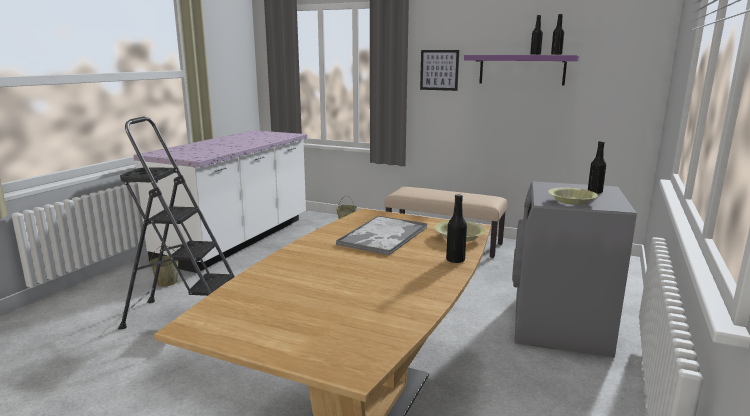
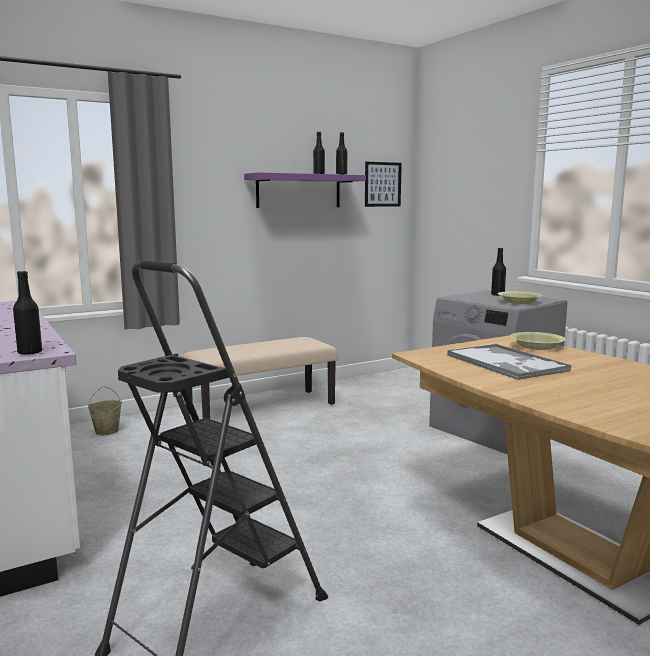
camera: 55 degrees left, 5 degrees down
(167, 282) = (45, 619): beige bucket -> none
(439, 70) = (207, 192): picture -> picture (382, 184)
(455, 260) = (599, 358): black bottle -> black bottle (30, 352)

